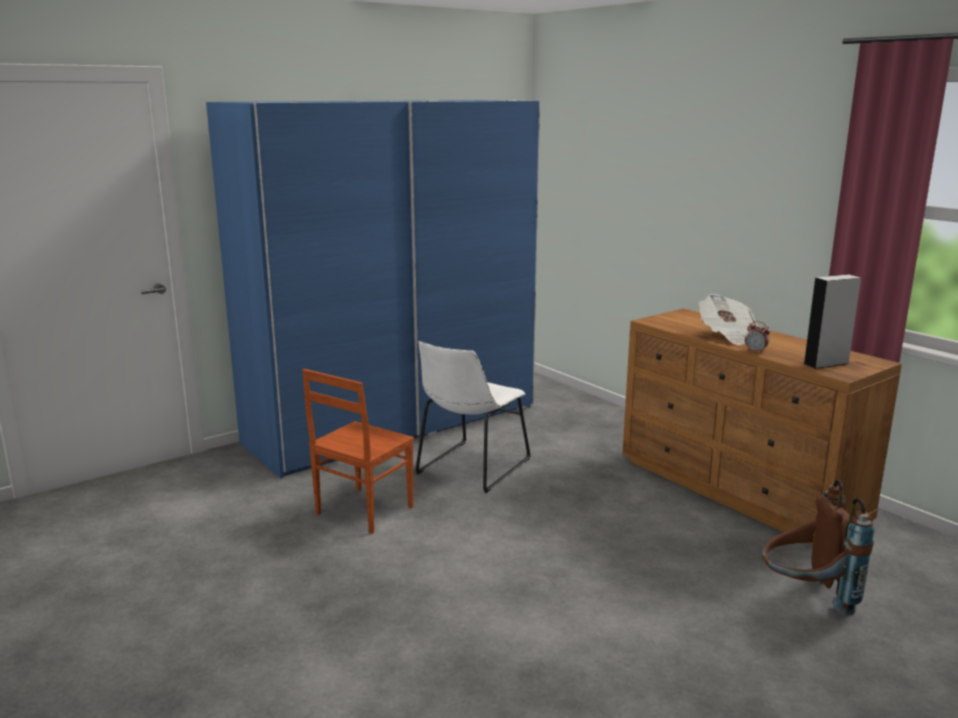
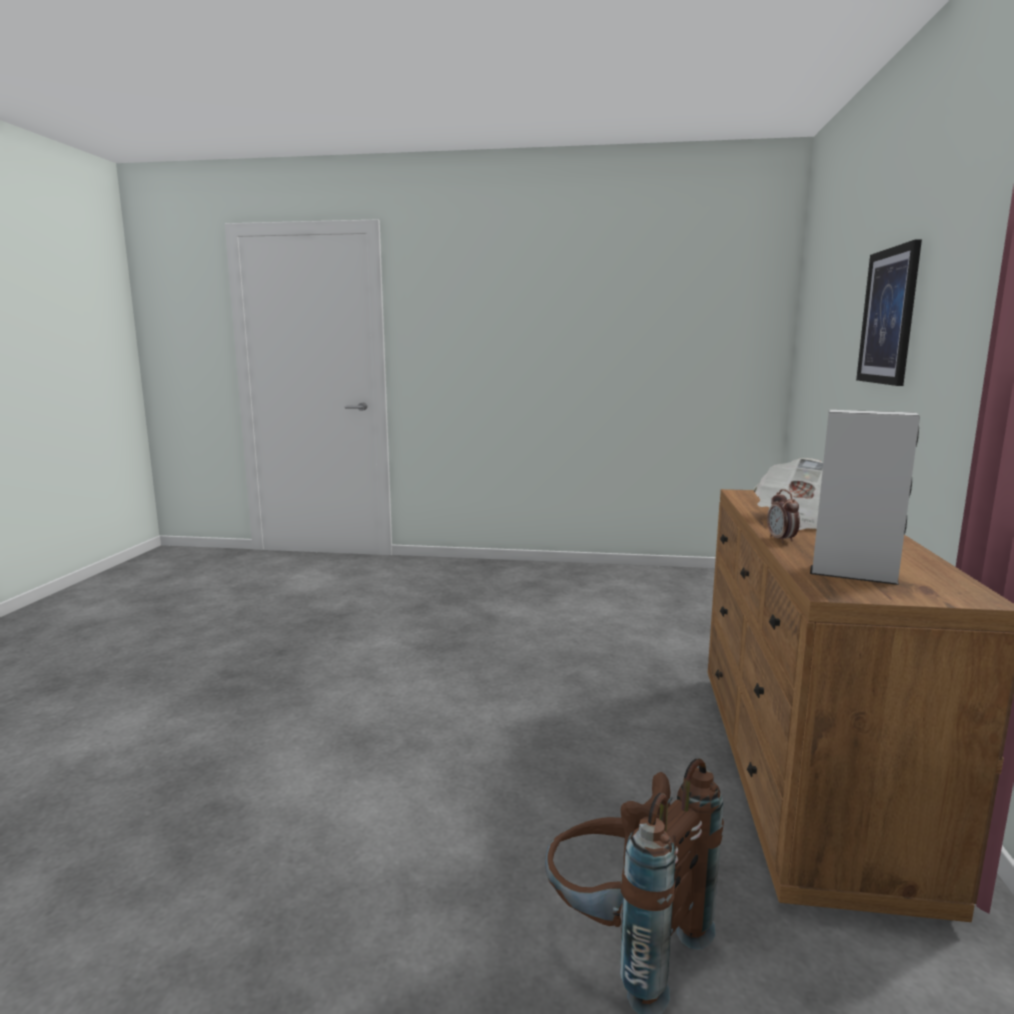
camera: 45 degrees right, 5 degrees down
(362, 510) = (392, 627): brown chair -> none
(394, 424) = (549, 578): blue wardrobe -> none
(470, 468) = (538, 630): white chair -> none
(689, 186) = (888, 316): none -> picture

